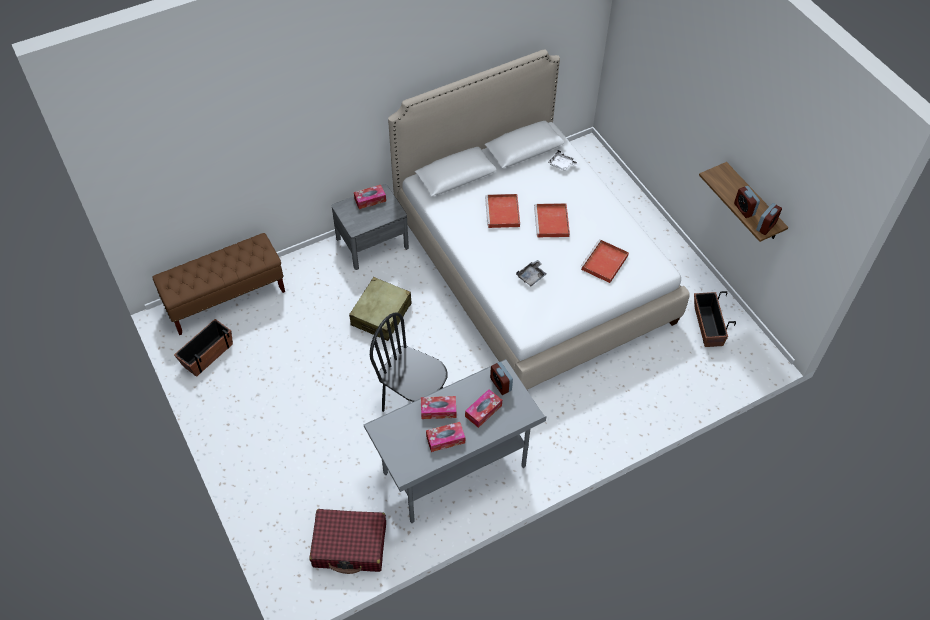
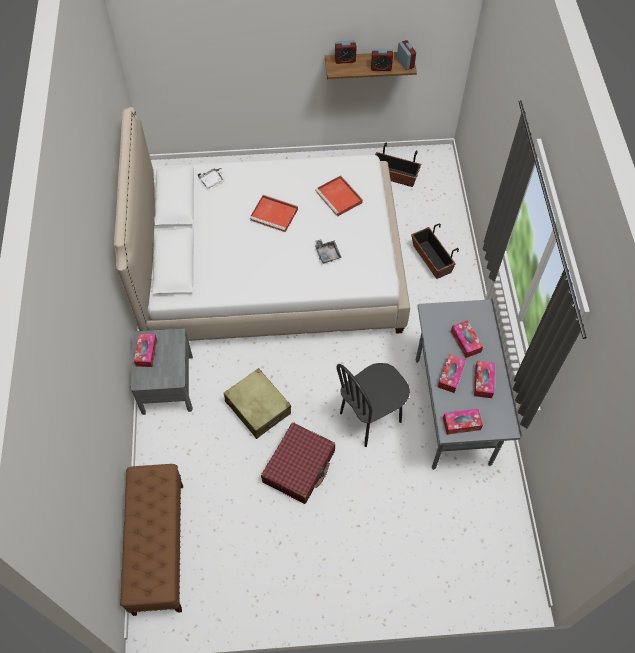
camera: 65 degrees left, 5 degrees up
(207, 354) = (222, 589): planter -> planter (431, 259)
(350, 545) = (493, 525): red suitcase -> red suitcase (299, 466)
(391, 435) = (461, 424): none -> tissue box
(500, 384) = (443, 318): alarm clock -> alarm clock (345, 60)
(503, 213) = (242, 246): red tray -> none

